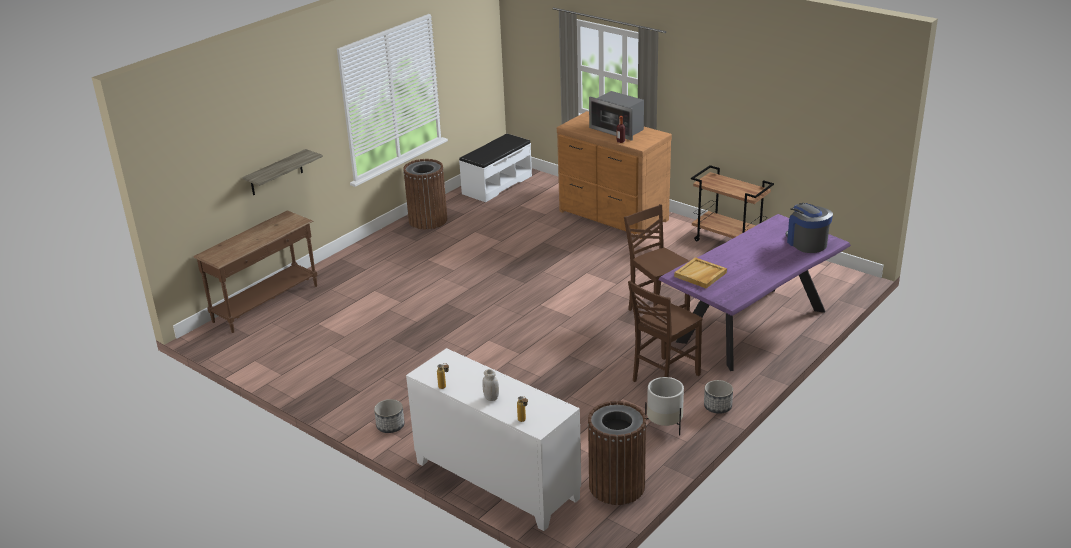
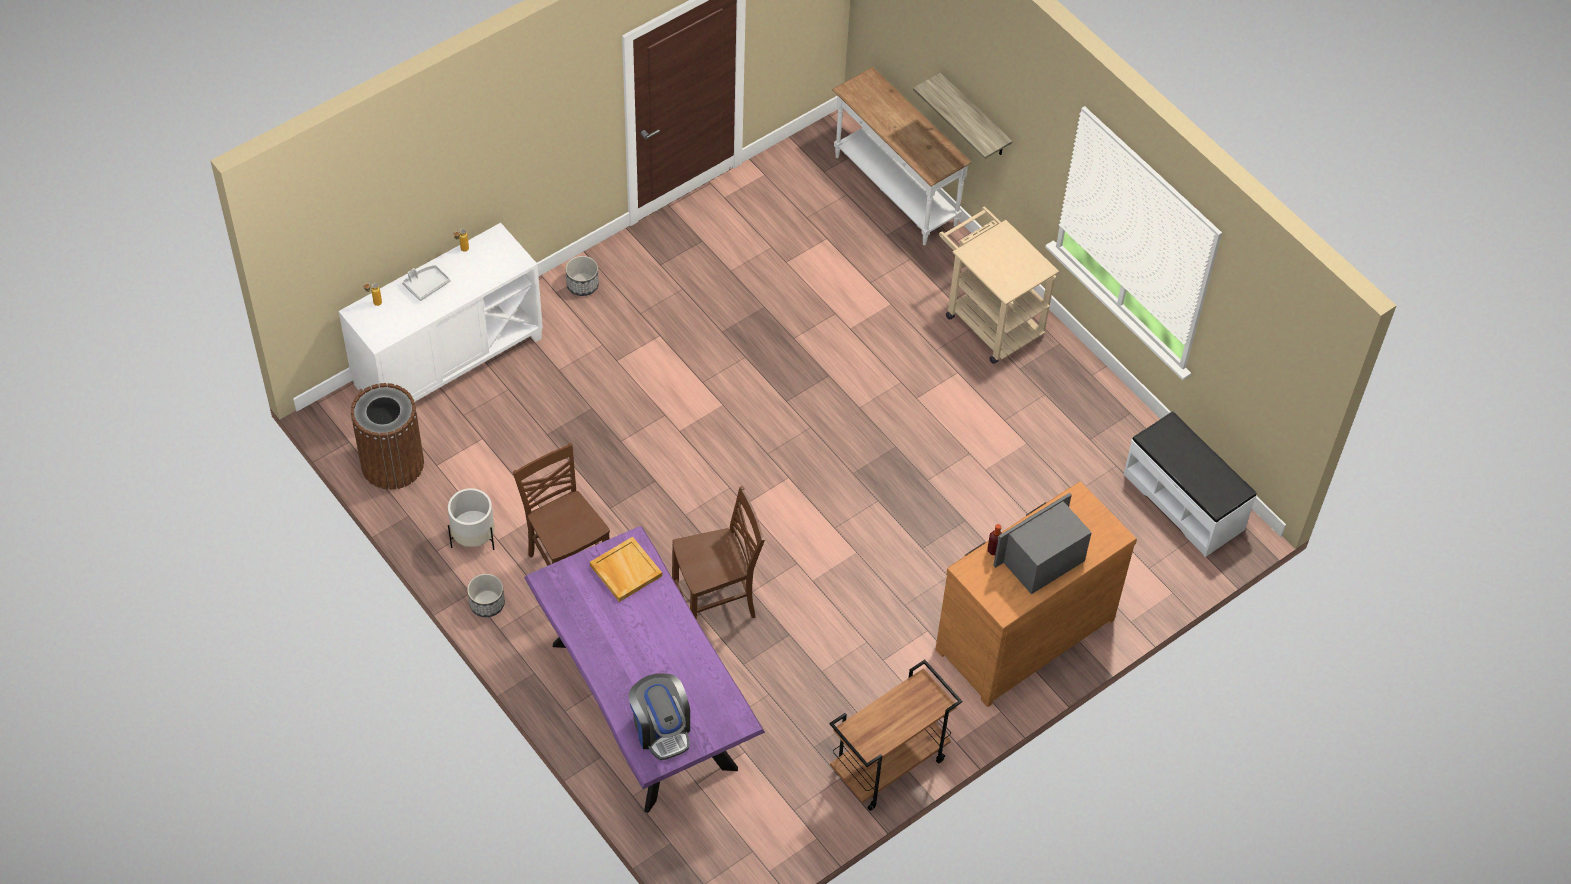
camera: 100 degrees right, 25 degrees up
(266, 304) = (894, 191): brown console table -> white console table
(378, 255) = (988, 319): none -> beige cart
(428, 220) = (1081, 391): brown trash can -> none
(491, 397) = (426, 285): white jar -> grey tray
(806, 243) = (661, 728): coffee machine -> coffee machine turned 75 degrees clockwise

